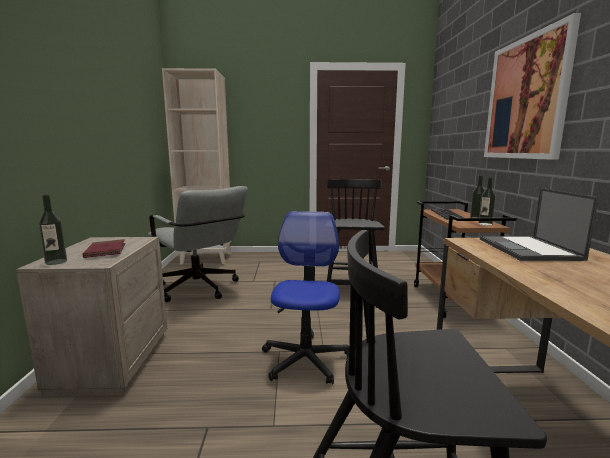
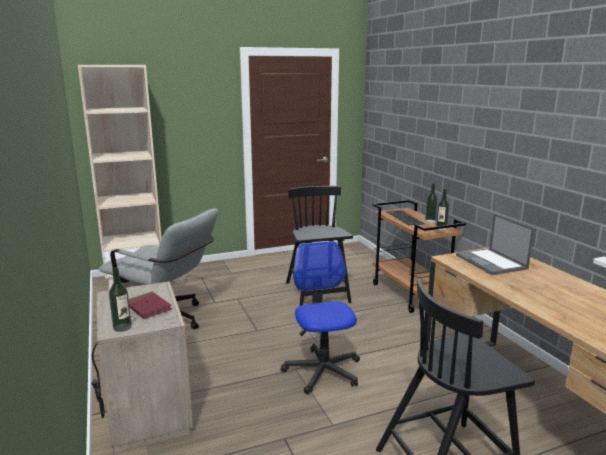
camera: 20 degrees left, 5 degrees up
(525, 99) = (468, 122): picture -> none

